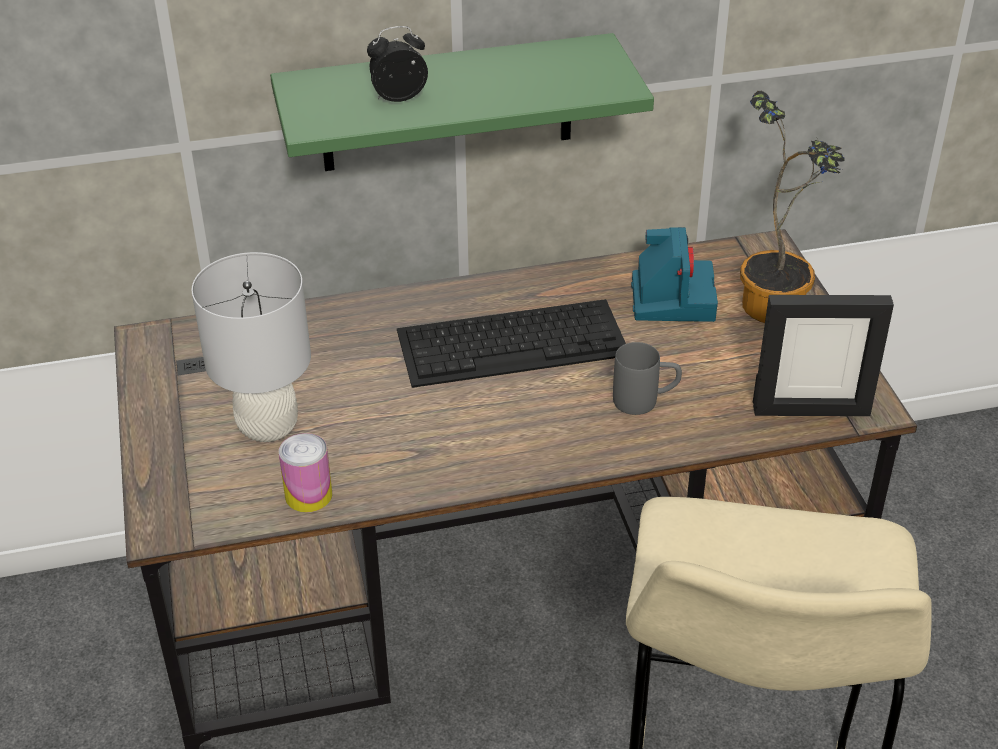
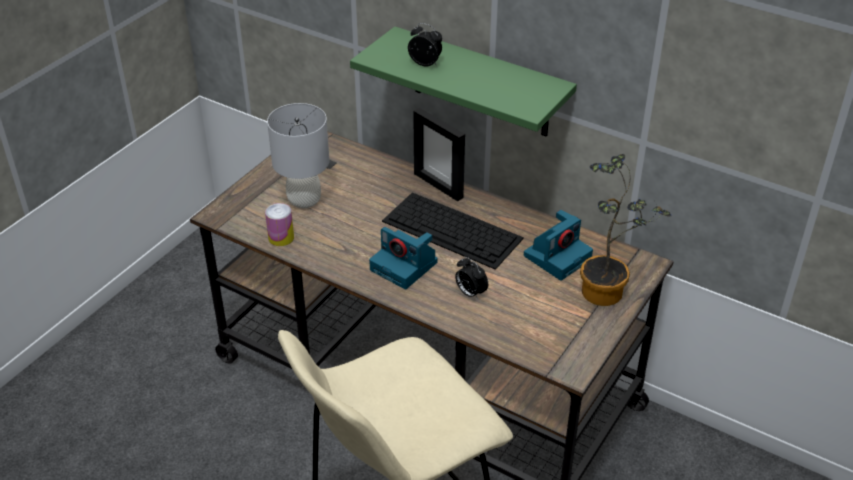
camera: 45 degrees right, 0 degrees up
(525, 422) = (405, 266): none -> camera
(645, 401) = (470, 293): grey mug -> alarm clock
(811, 409) = (541, 349): picture frame -> picture frame (439, 185)

